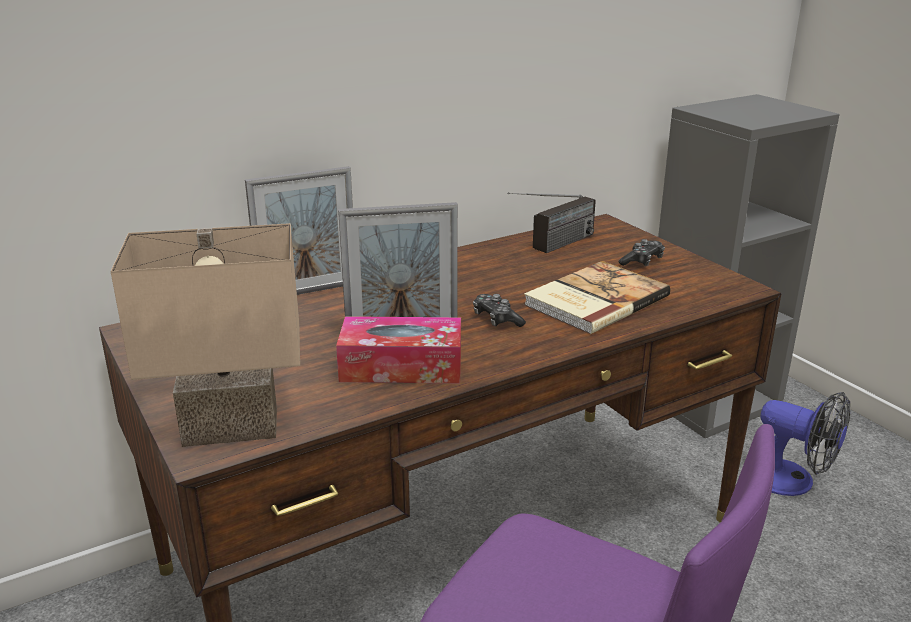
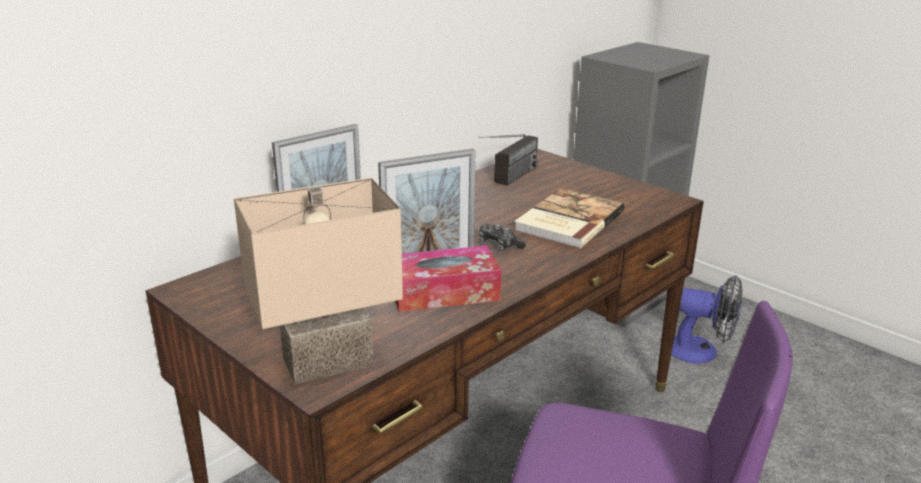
camera: 15 degrees left, 0 degrees up
(642, 261) = (587, 185): game controller -> none

